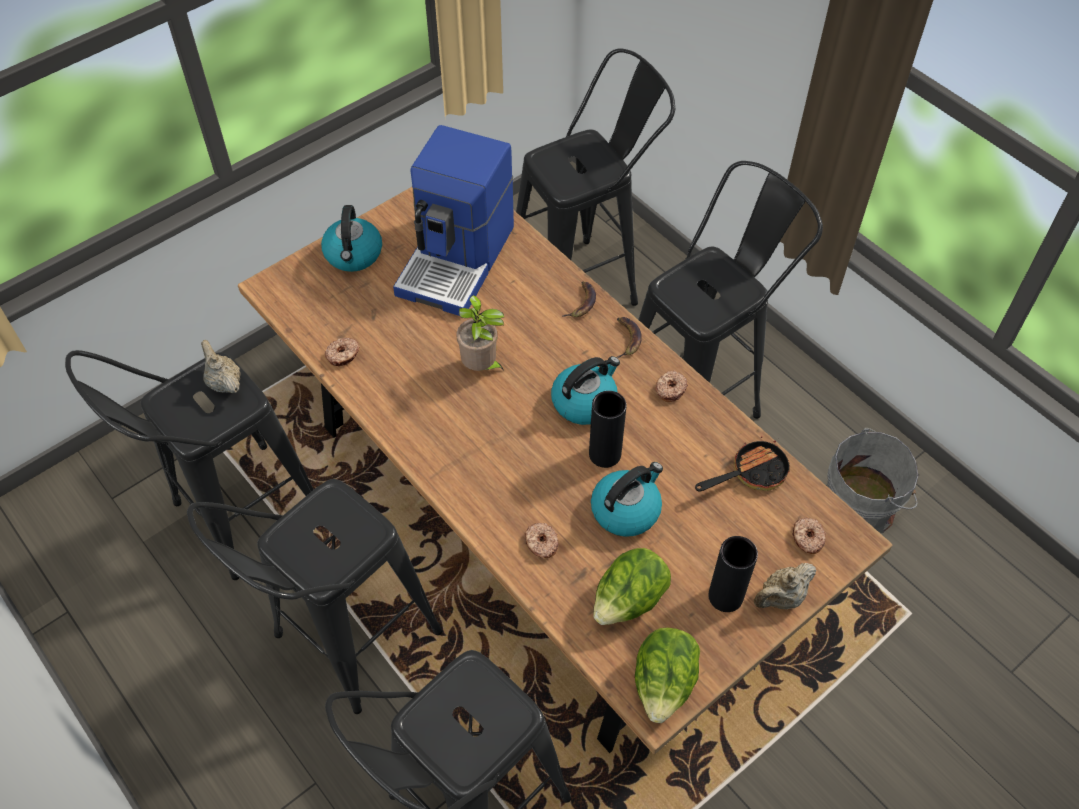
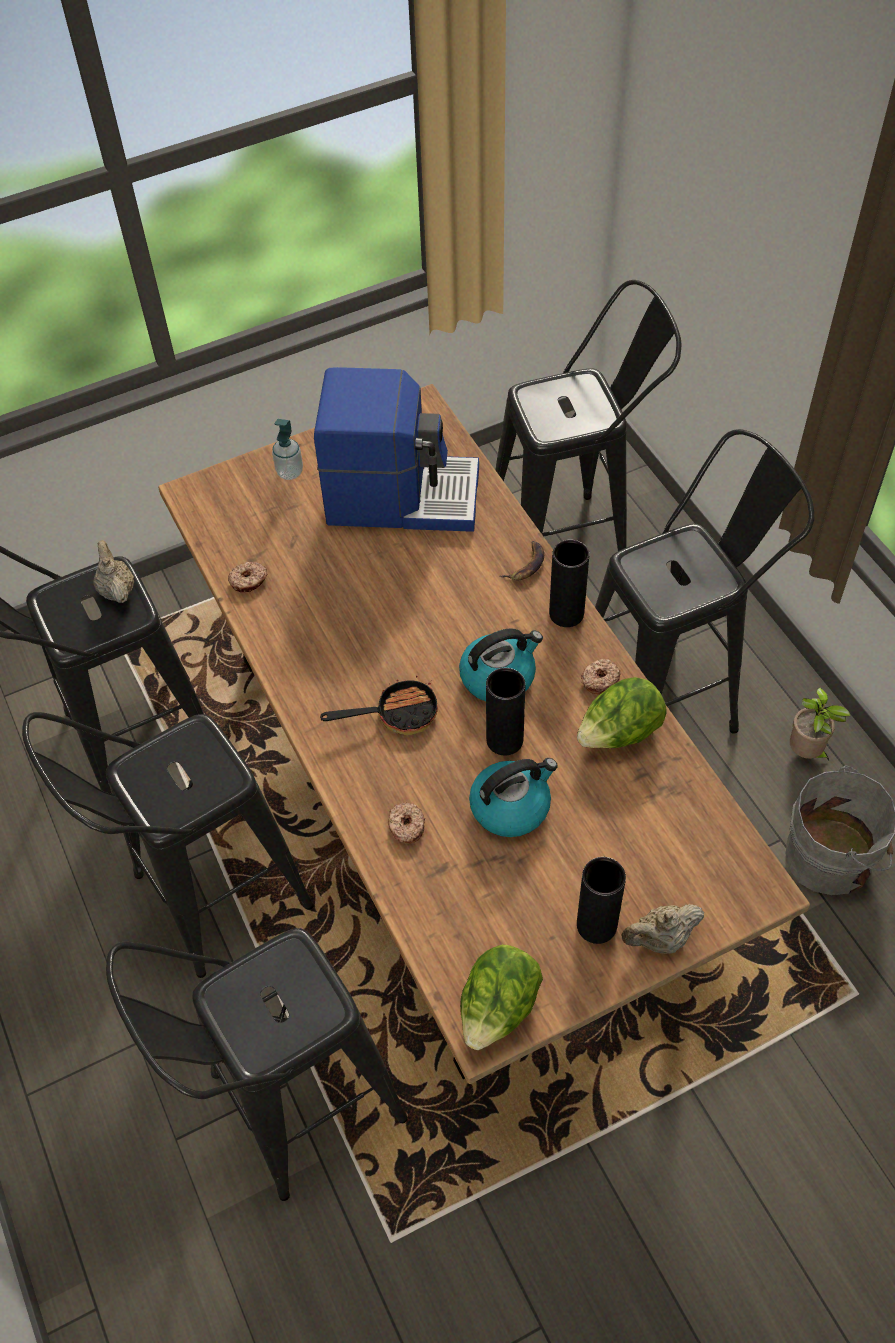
camera: 15 degrees right, 0 degrees up
(354, 255) = (290, 472): kettle -> soap dispenser
(458, 260) = (401, 495): coffee machine -> coffee machine turned 120 degrees counterclockwise
(481, 367) = (394, 619): potted plant -> potted plant (806, 753)
(627, 338) = (566, 614): banana -> black vase
(629, 601) = (485, 909): lettuce -> lettuce (619, 734)
(751, 473) = (666, 791): frying pan -> frying pan (397, 714)
(807, 538) = (710, 878): donut -> none

